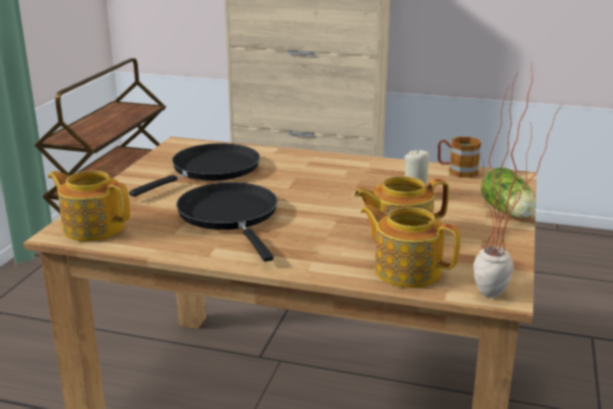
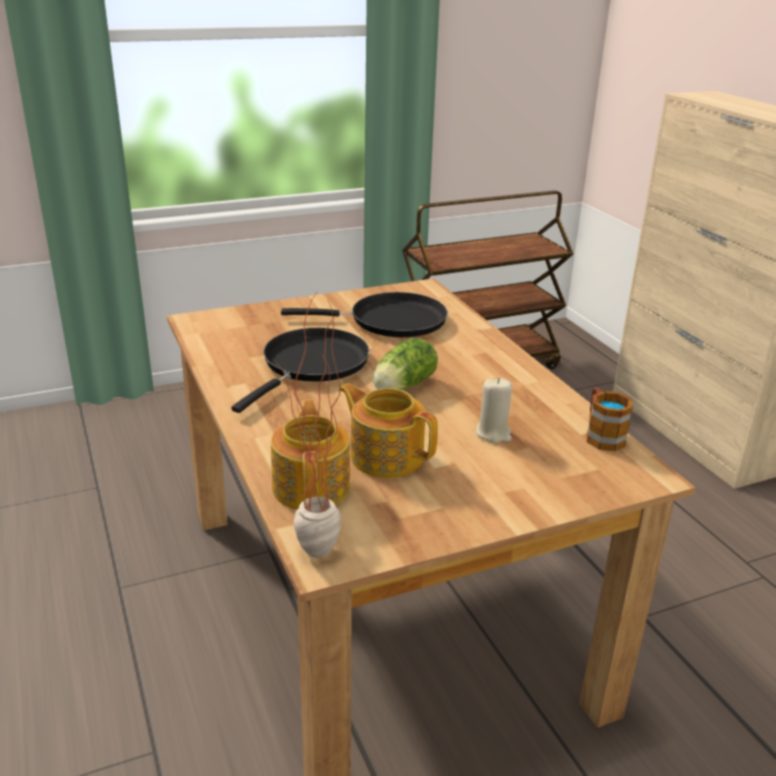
camera: 50 degrees right, 5 degrees up
(93, 227) = (219, 325): teapot -> none
(508, 213) = (537, 503): lettuce -> lettuce (401, 386)

